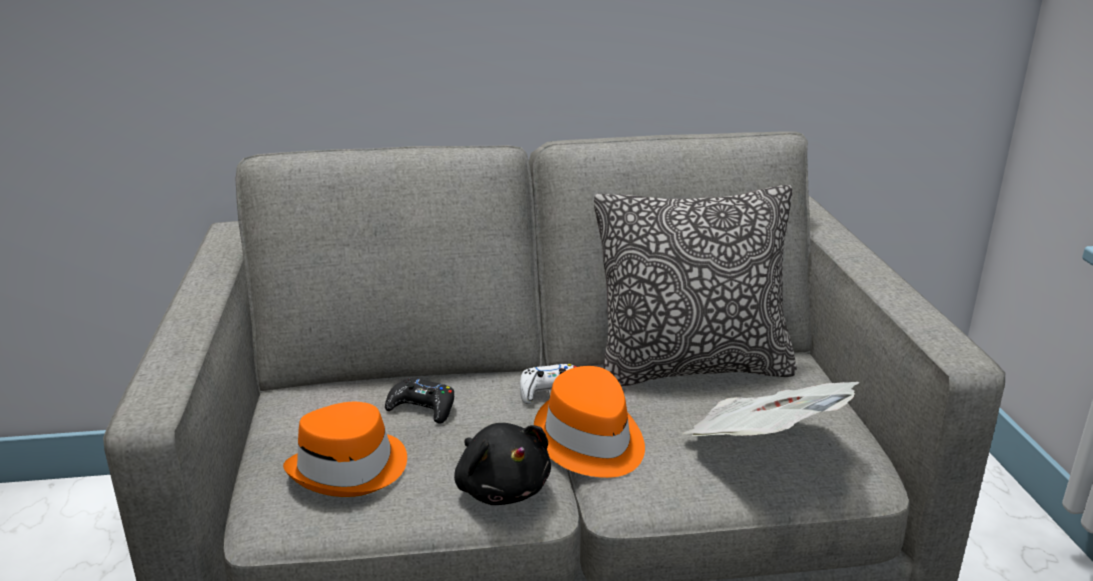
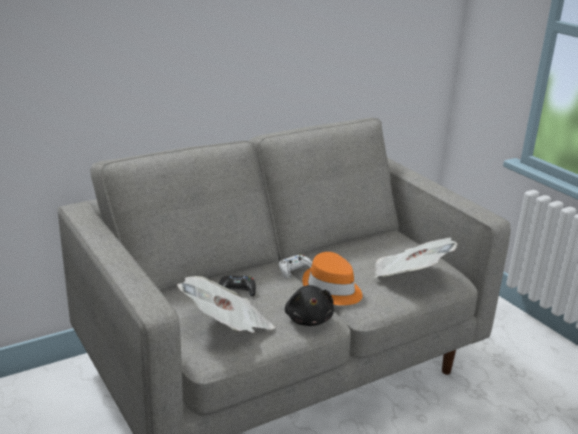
camera: 25 degrees left, 0 degrees up
(350, 468) = (227, 326): orange hat -> newspaper
(501, 488) = (308, 319): black plush toy -> black plush toy turned 45 degrees clockwise
(691, 368) = (351, 247): pillow -> none

